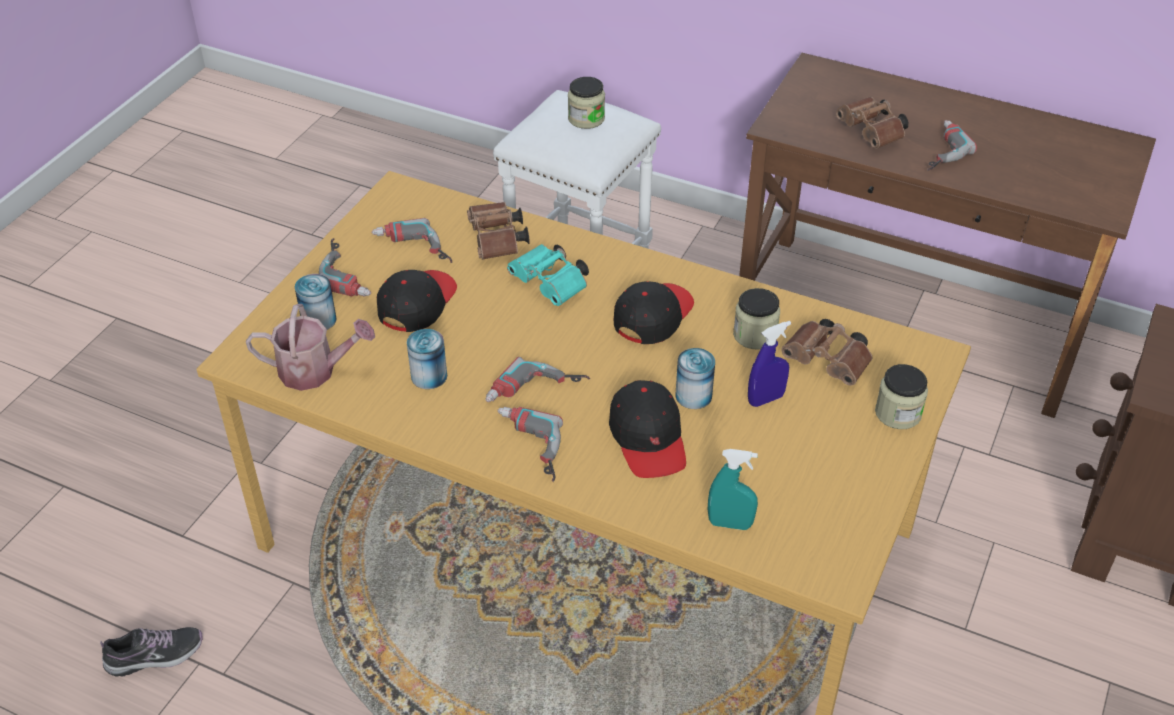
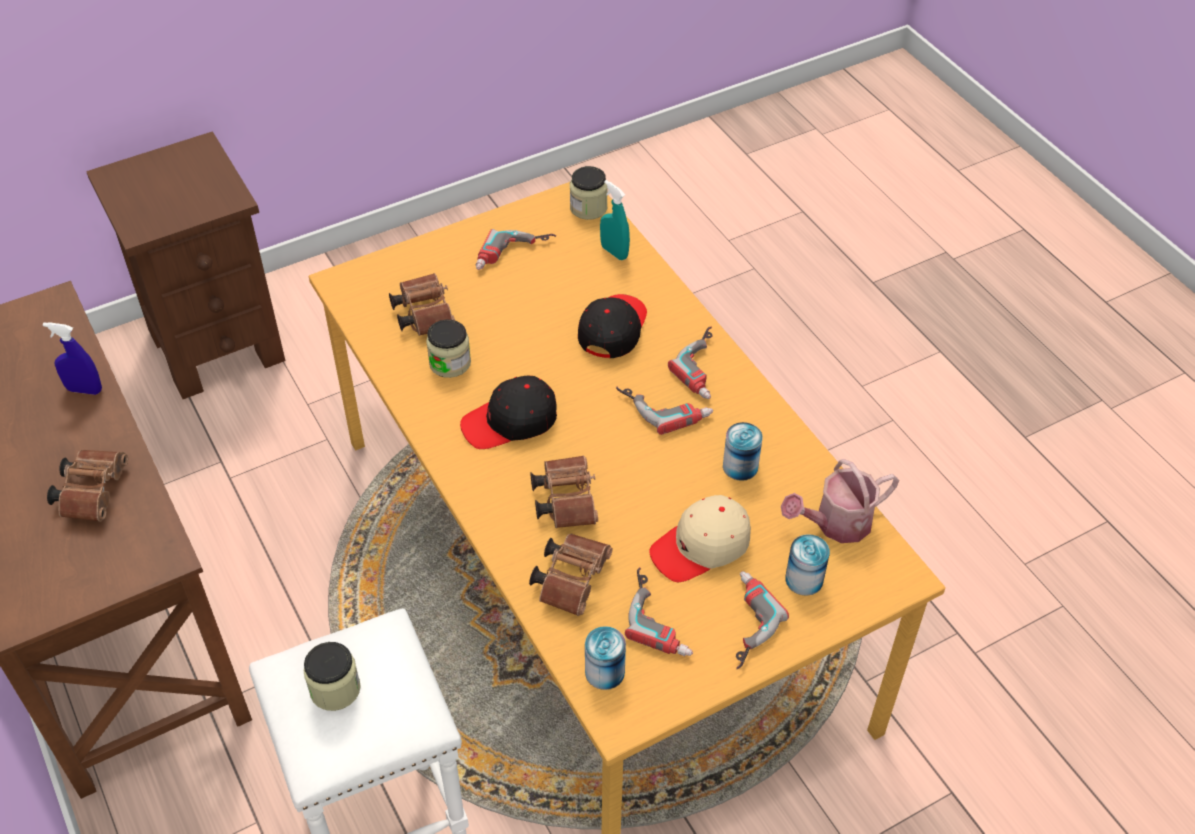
camera: 145 degrees left, 5 degrees up
(155, 656) = (1011, 679): shoe -> none
(315, 371) = (836, 524): watering can -> watering can turned 60 degrees counterclockwise
(417, 304) = (701, 546): black cap -> beige cap
(552, 285) = (565, 499): turquoise binoculars -> brown binoculars
(693, 395) = (548, 342): can -> can (604, 672)
(765, 399) = (500, 313): blue spray bottle -> blue spray bottle (84, 390)
(898, 413) = (423, 258): jar -> jar (588, 208)
(937, 150) = (70, 438): power drill -> power drill (515, 256)

